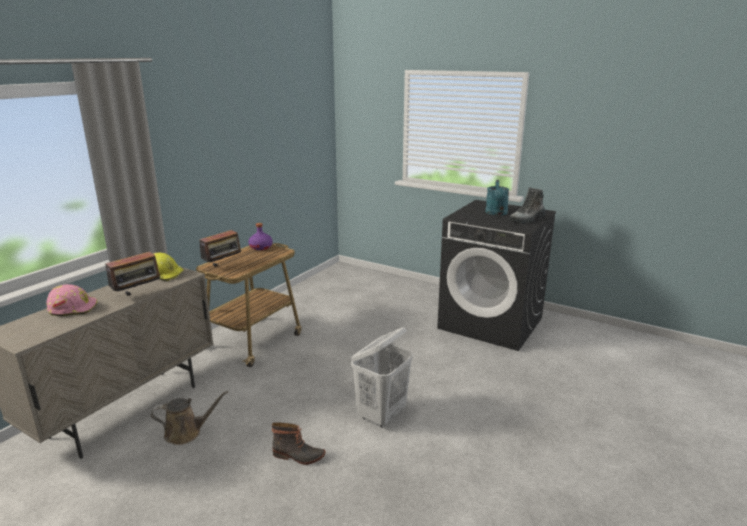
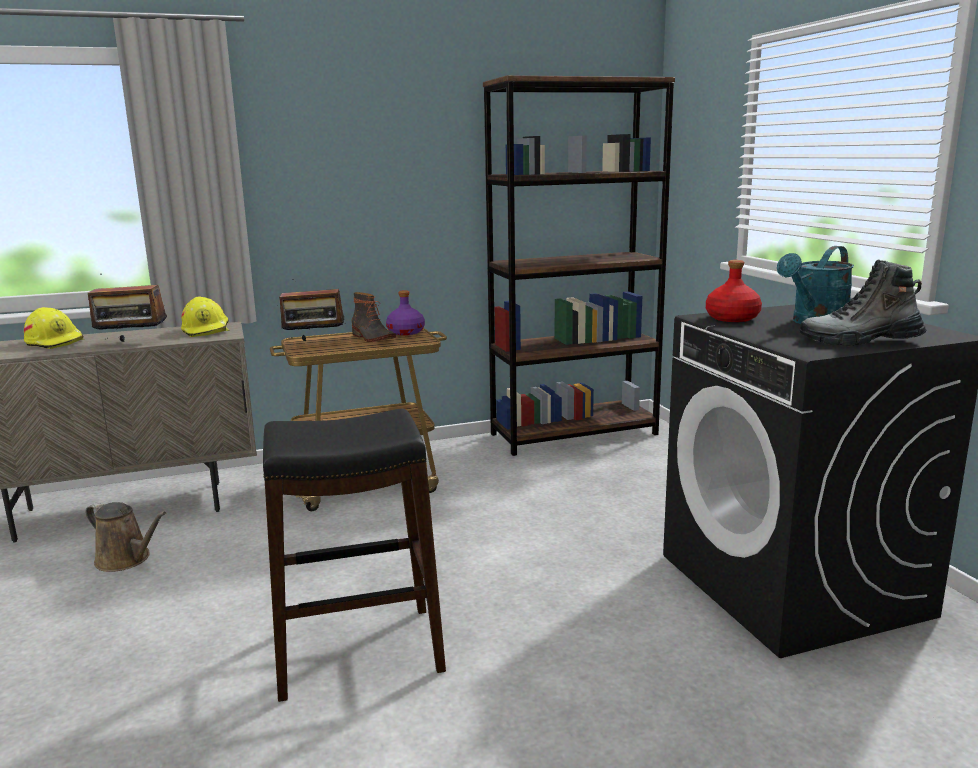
camera: 40 degrees right, 5 degrees down
(73, 308) = (55, 342): pink hard hat -> yellow hard hat
(298, 456) = (171, 651): boot -> boot (372, 338)
(321, 283) = (574, 434): none -> brown bookcase
(382, 415) = (359, 651): white laundry basket -> black stool
(466, 216) = (731, 318): none -> red bottle

